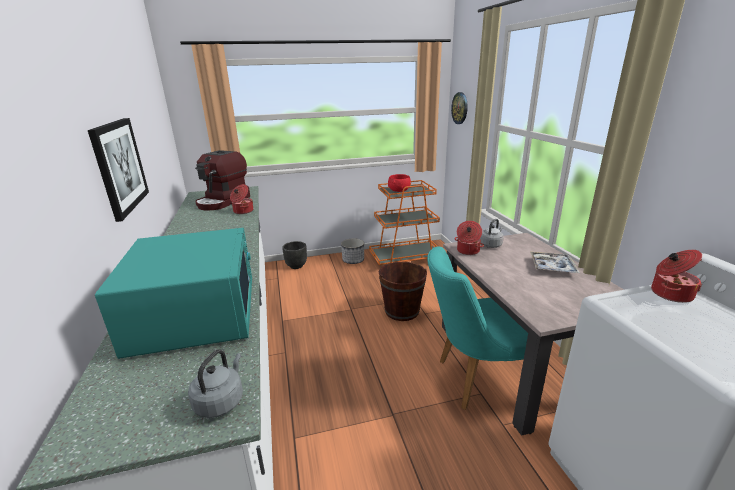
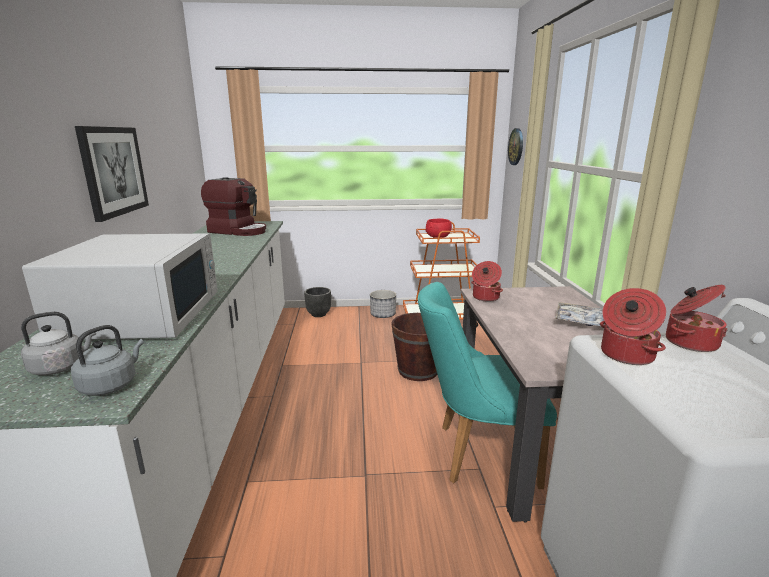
camera: 10 degrees right, 5 degrees down
(197, 313) = (143, 314): turquoise microwave -> white microwave
(223, 202) = (238, 231): coffee machine -> coffee machine turned 105 degrees counterclockwise
(242, 211) = (251, 239): cooking pot -> cooking pot (625, 355)
(491, 245) = (517, 294): grey kettle -> grey kettle (61, 367)

